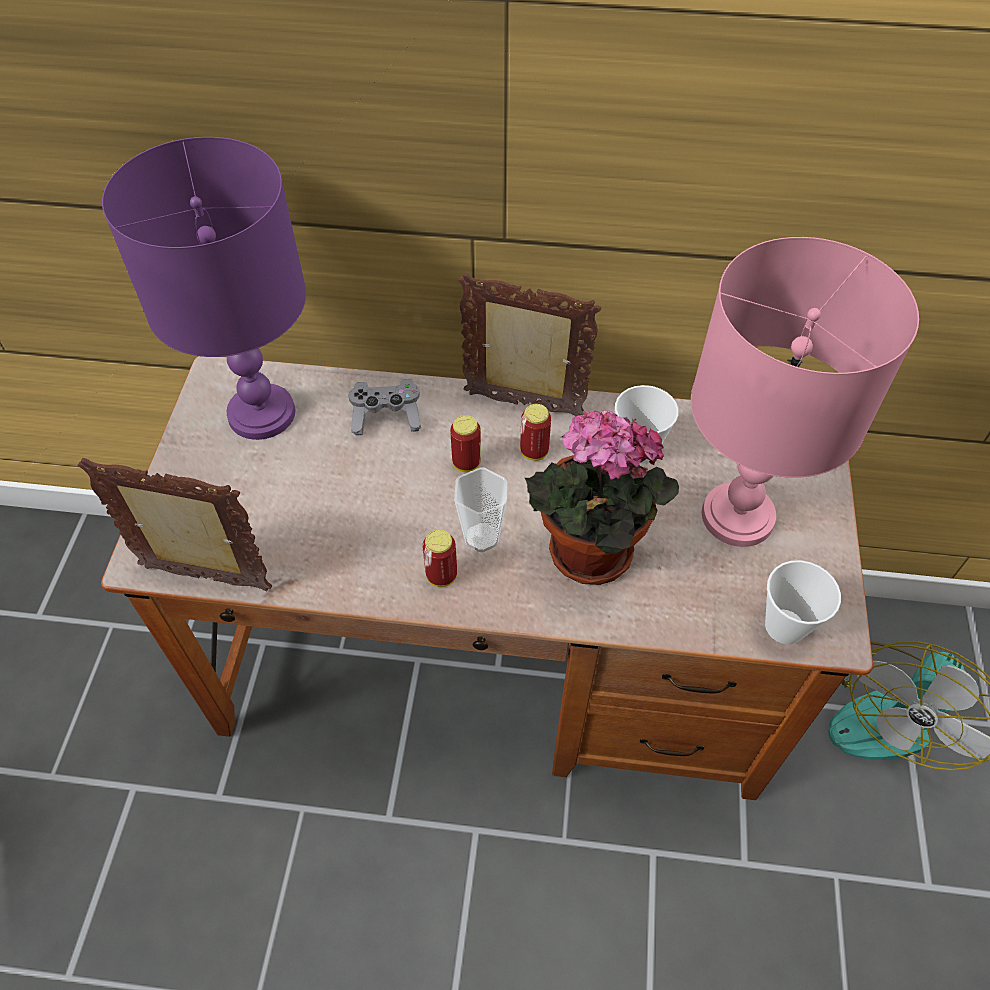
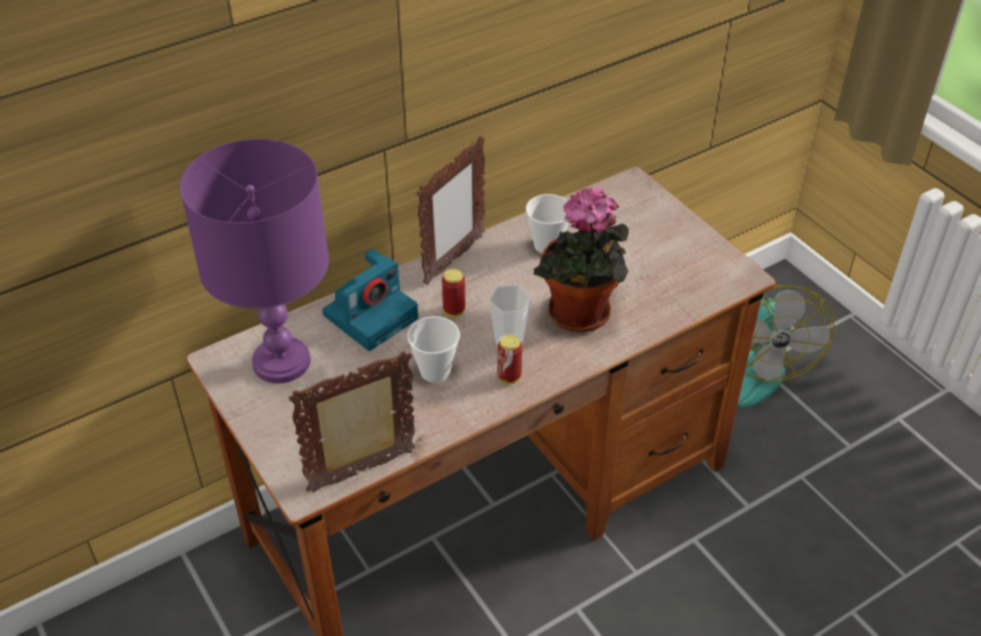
camera: 40 degrees left, 10 degrees down
(386, 416) = (371, 315): grey game controller -> camera
(524, 406) = (453, 260): picture frame -> picture frame turned 150 degrees clockwise
(534, 452) = (488, 281): can -> none
(736, 516) = (637, 249): pink table lamp -> none
(784, 626) = (716, 286): cup -> cup (435, 371)

